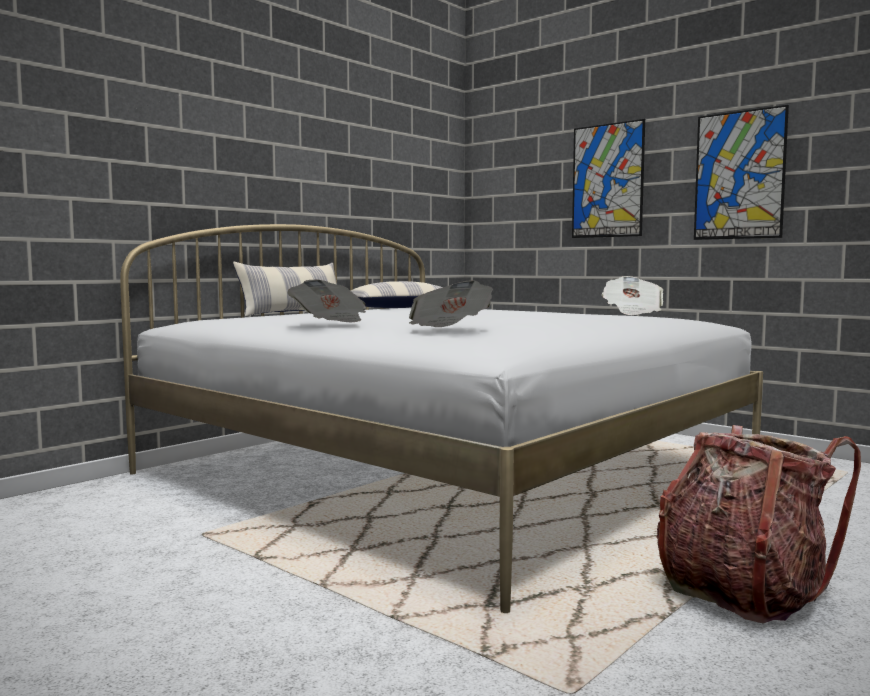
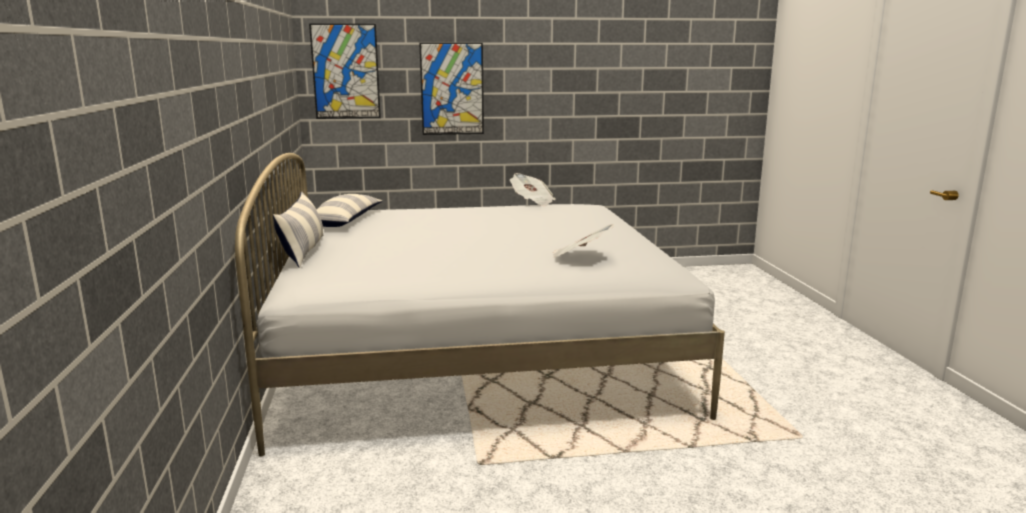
camera: 50 degrees left, 10 degrees up
(330, 325) = (477, 268): newspaper -> none
(739, 175) = (554, 92): picture -> picture (345, 71)
(742, 592) = (744, 365): backpack -> none

